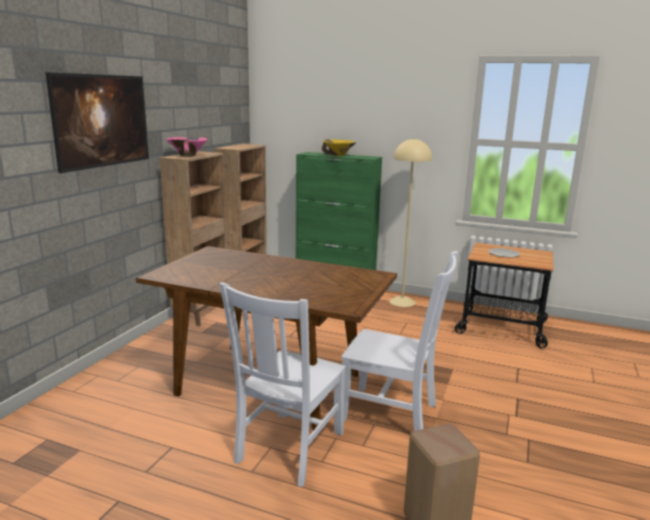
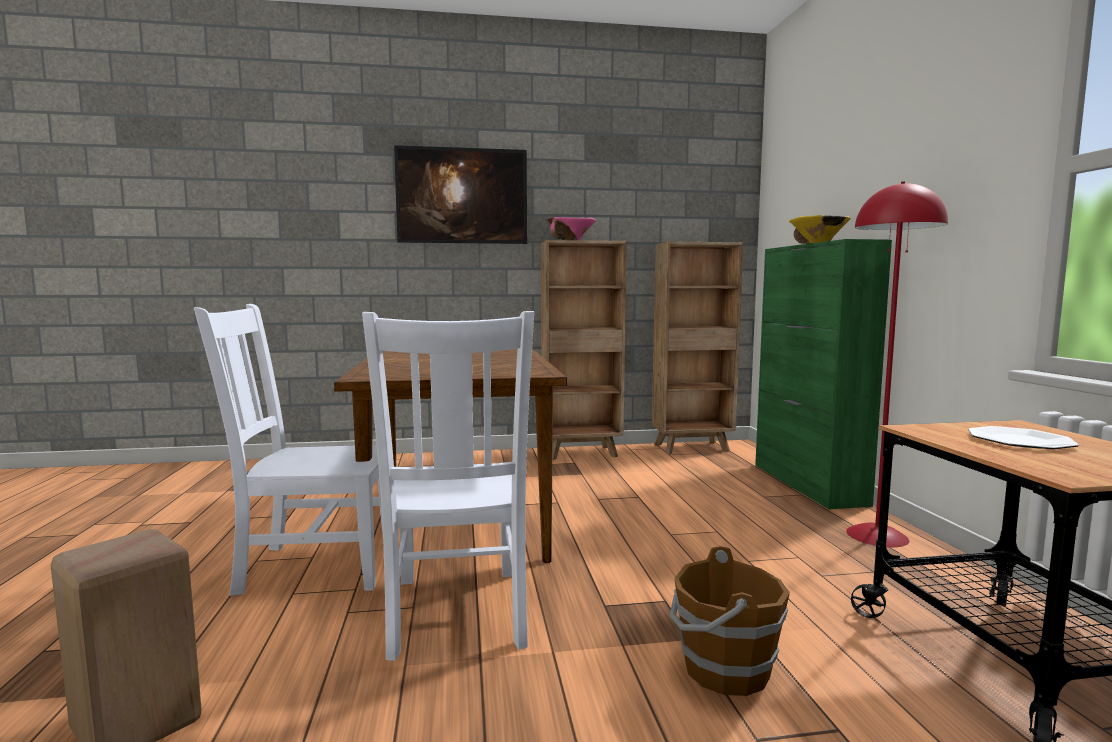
camera: 60 degrees right, 10 degrees down
(402, 302) = (877, 535): beige floor lamp -> red floor lamp
(476, 371) = (723, 669): none -> brown bucket

